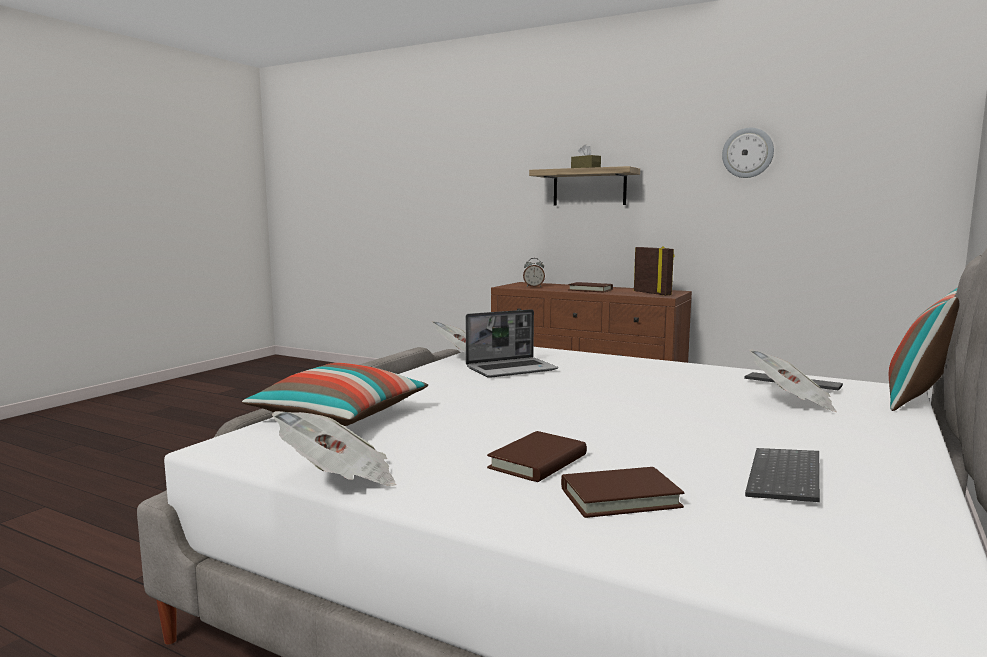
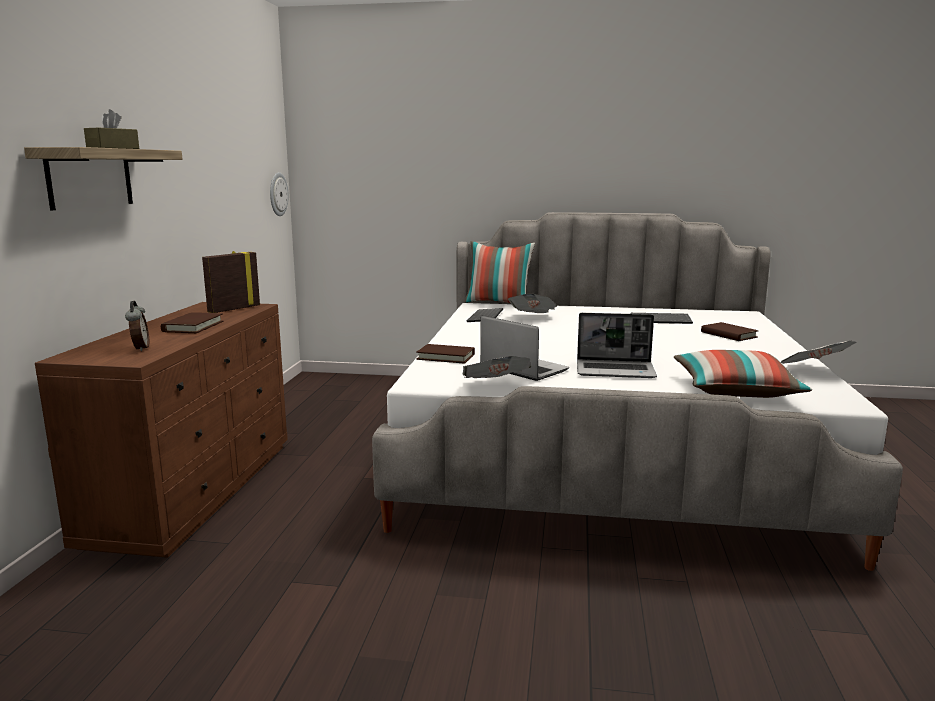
camera: 110 degrees left, 5 degrees up
(469, 392) = (616, 371): none -> laptop
(538, 462) = (715, 346): brown book -> brown book (446, 357)
(747, 153) = (206, 140): wall clock -> wall clock (277, 194)

